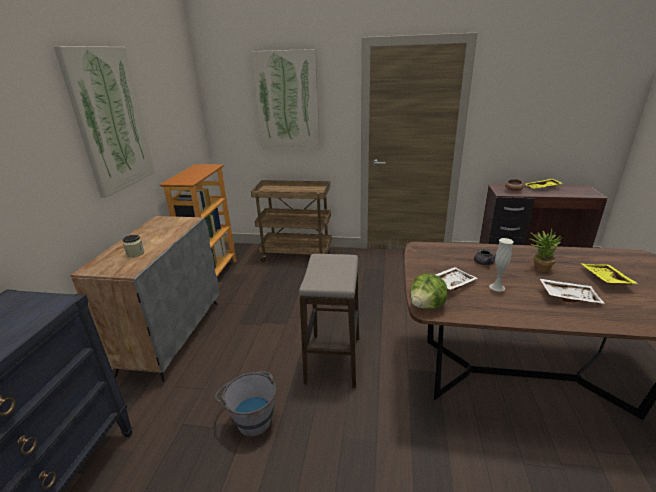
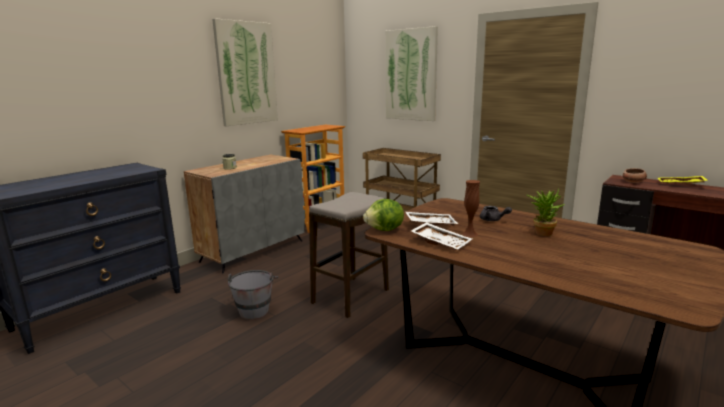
camera: 30 degrees right, 10 degrees down
(497, 287) = (470, 234): white vase -> brown vase
(568, 296) = (532, 252): white tray -> white tray (441, 242)
(604, 279) = (603, 252): yellow tray -> none

